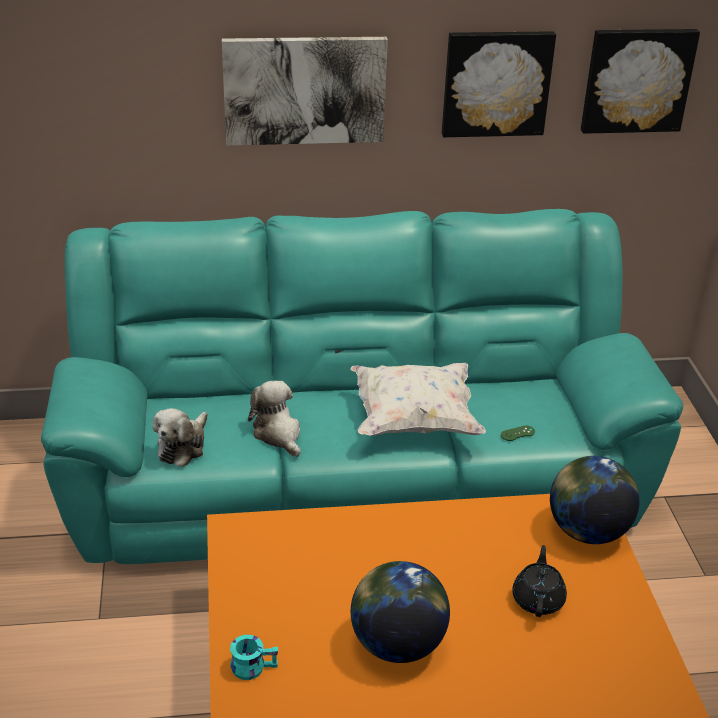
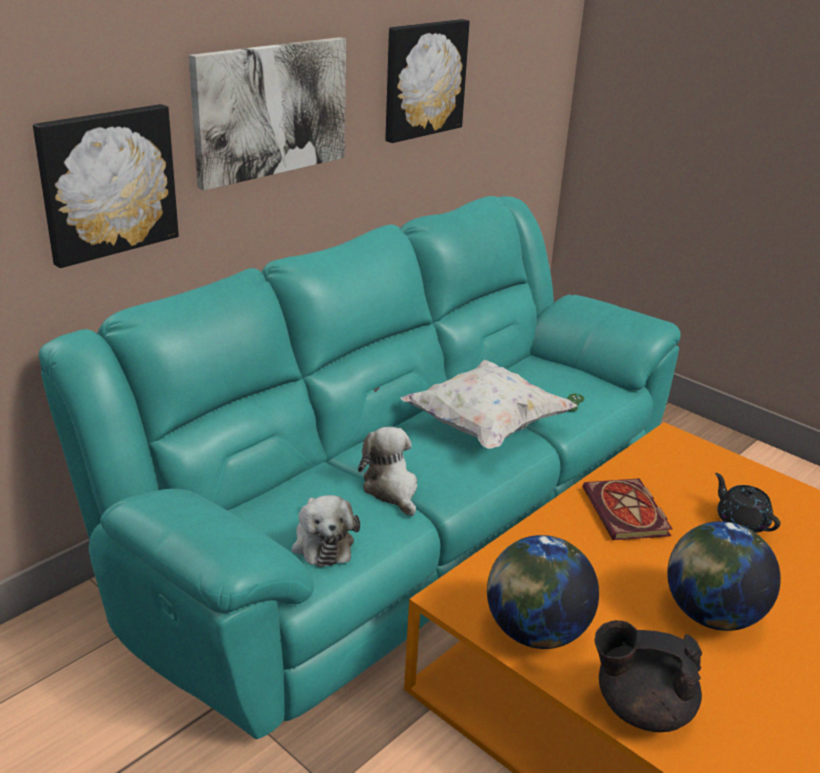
camera: 40 degrees left, 5 degrees down
(253, 665) = (641, 708): turquoise mug -> black teapot
(278, 434) = (392, 489): plush toy -> plush toy turned 45 degrees clockwise
(449, 543) = (628, 514): none -> book
(587, 531) = (697, 456): globe -> globe (535, 632)
(636, 80) = (514, 63): picture -> picture (107, 183)

